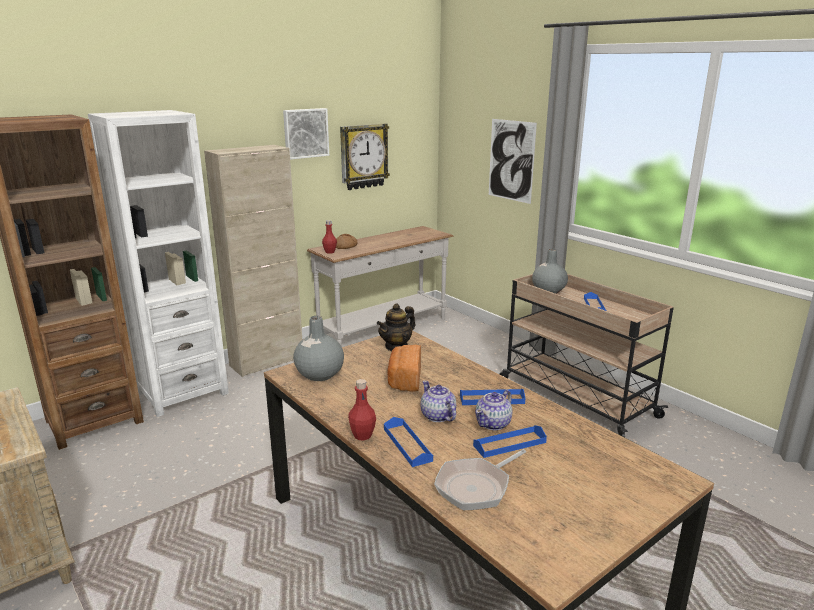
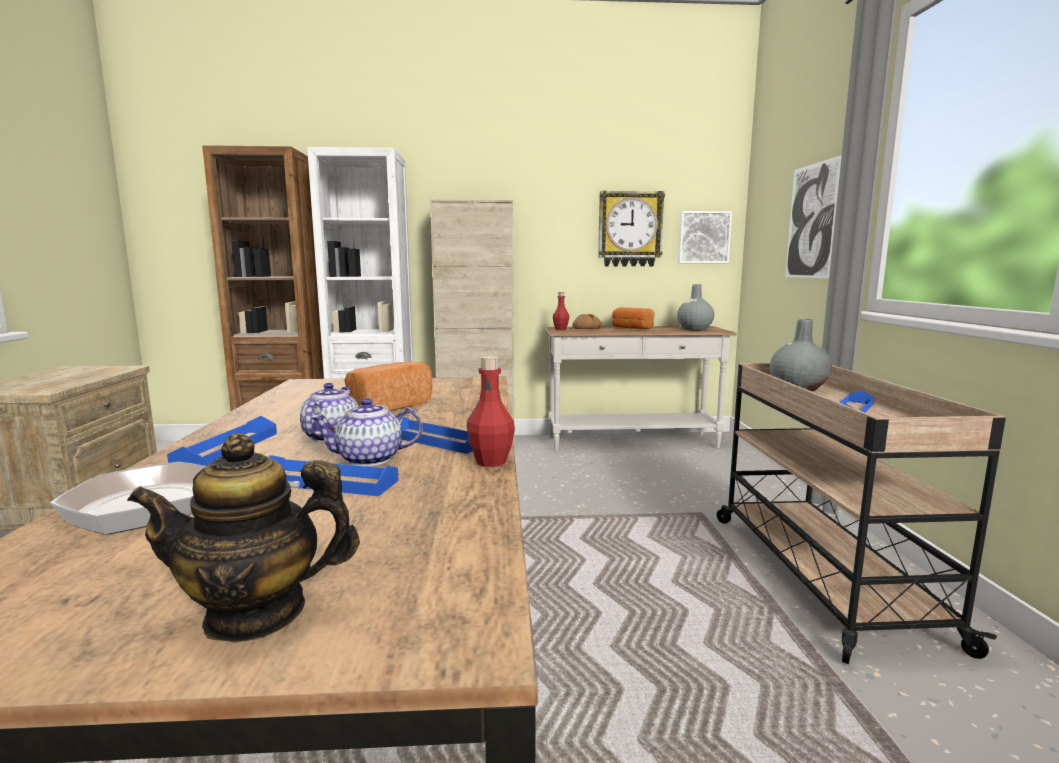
camera: 35 degrees right, 10 degrees down
(305, 133) = (554, 196): picture -> picture (703, 237)
(319, 374) = (324, 388): grey vase -> grey vase (694, 329)
(362, 435) = (216, 431): red bottle -> red bottle (491, 462)
(377, 240) = (631, 328): none -> bread
(397, 347) = (454, 385): teapot -> teapot (256, 613)

